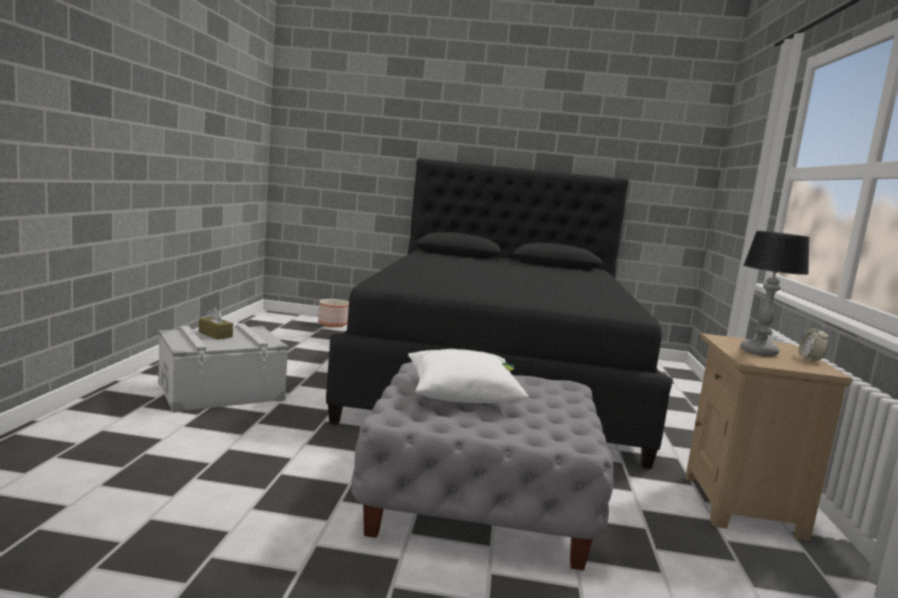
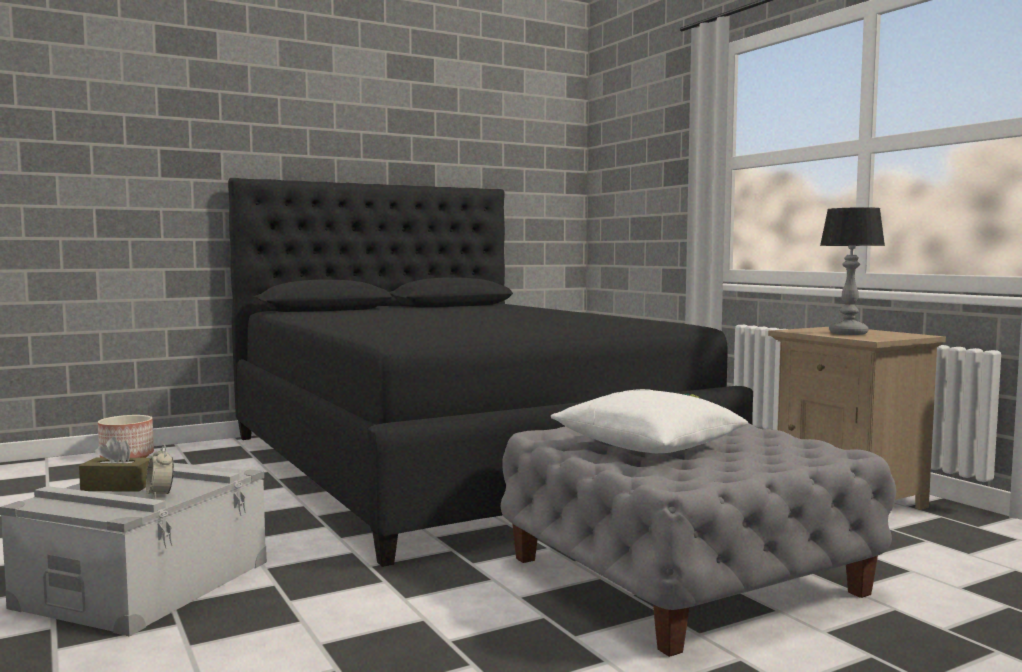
camera: 35 degrees left, 5 degrees down
(810, 359) = (884, 331): alarm clock -> alarm clock (160, 494)

